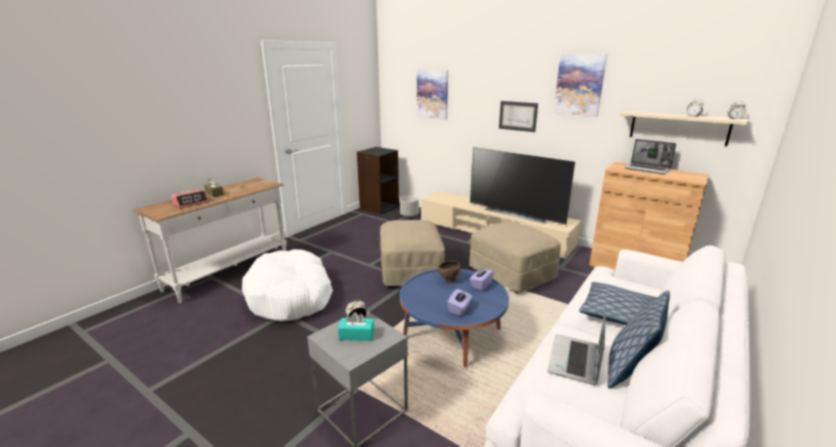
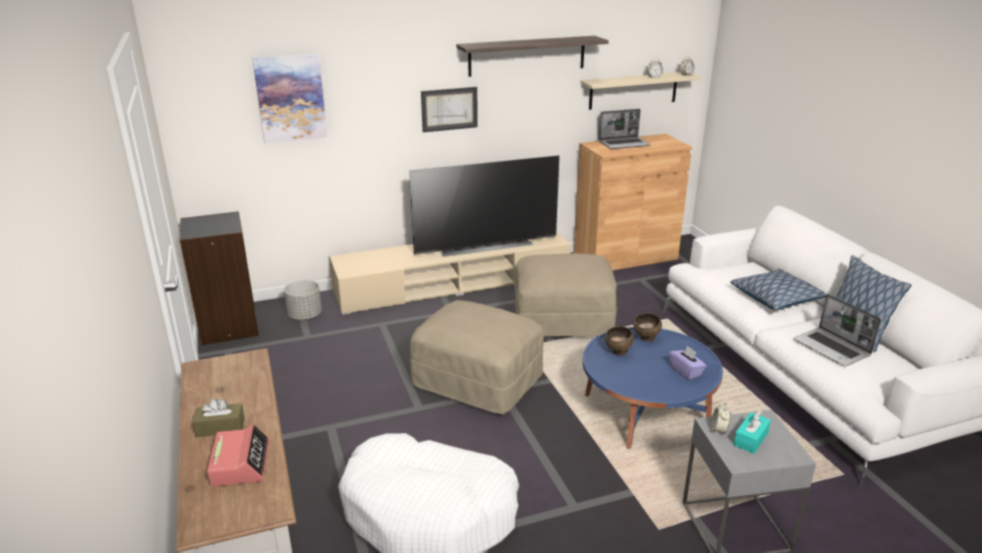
camera: 55 degrees left, 5 degrees up
(481, 285) = (646, 339): purple tissue box -> brown bowl
(579, 85) = (527, 56): picture -> shelf

